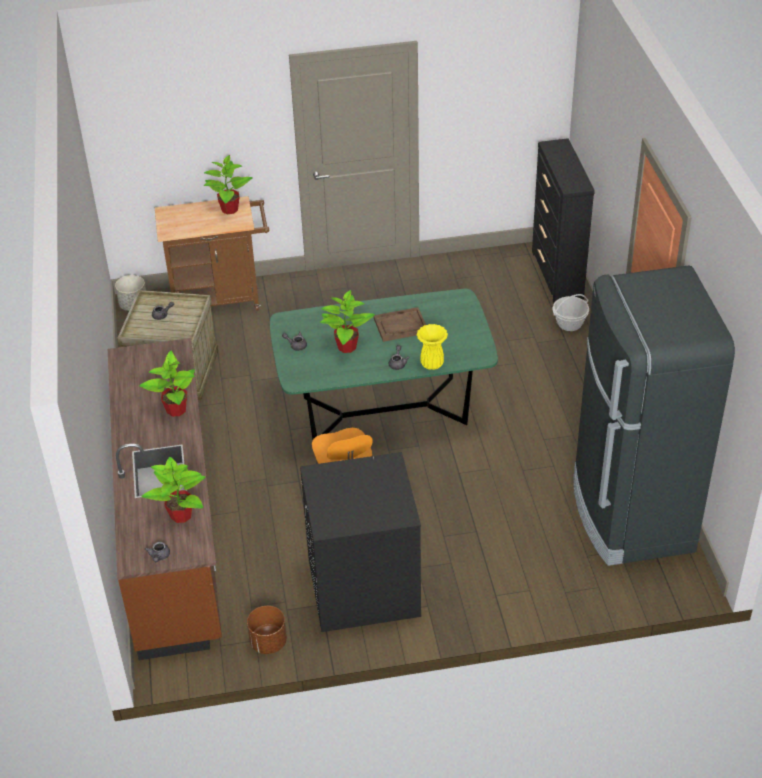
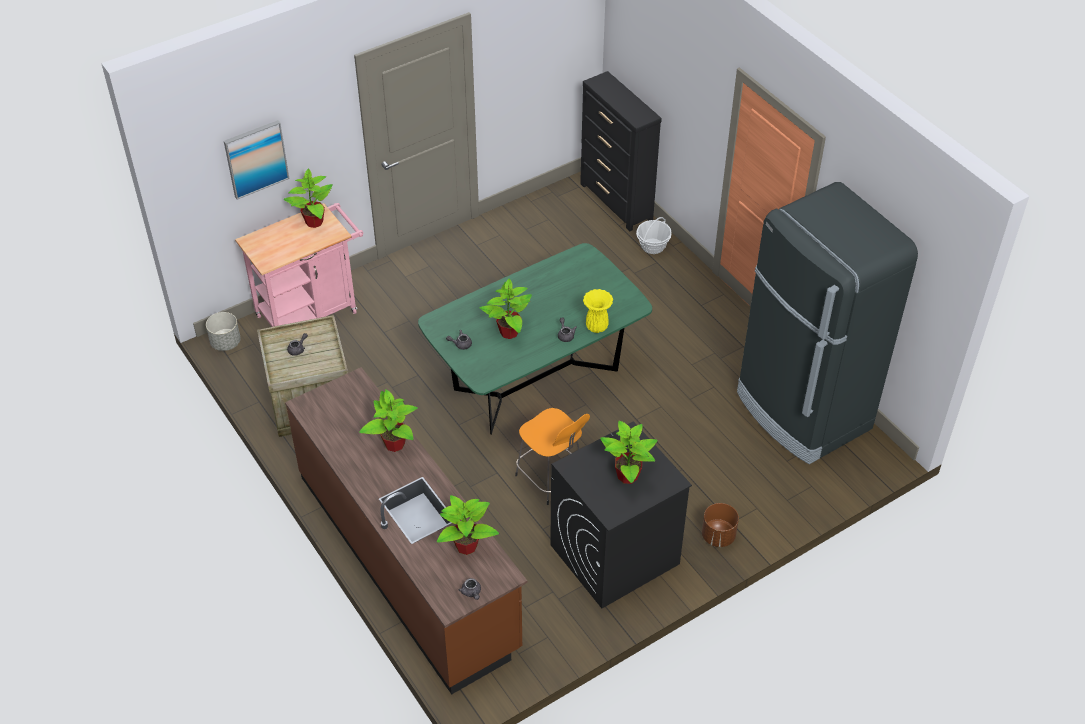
camera: 25 degrees left, 5 degrees up
(180, 133) = (256, 159): none -> picture
(221, 299) = (312, 311): brown cart -> pink cart
(268, 642) = (560, 634): brown planter -> brown planter (718, 536)
(364, 498) = (628, 476): none -> potted plant
(400, 326) = (545, 297): brown tray -> none

